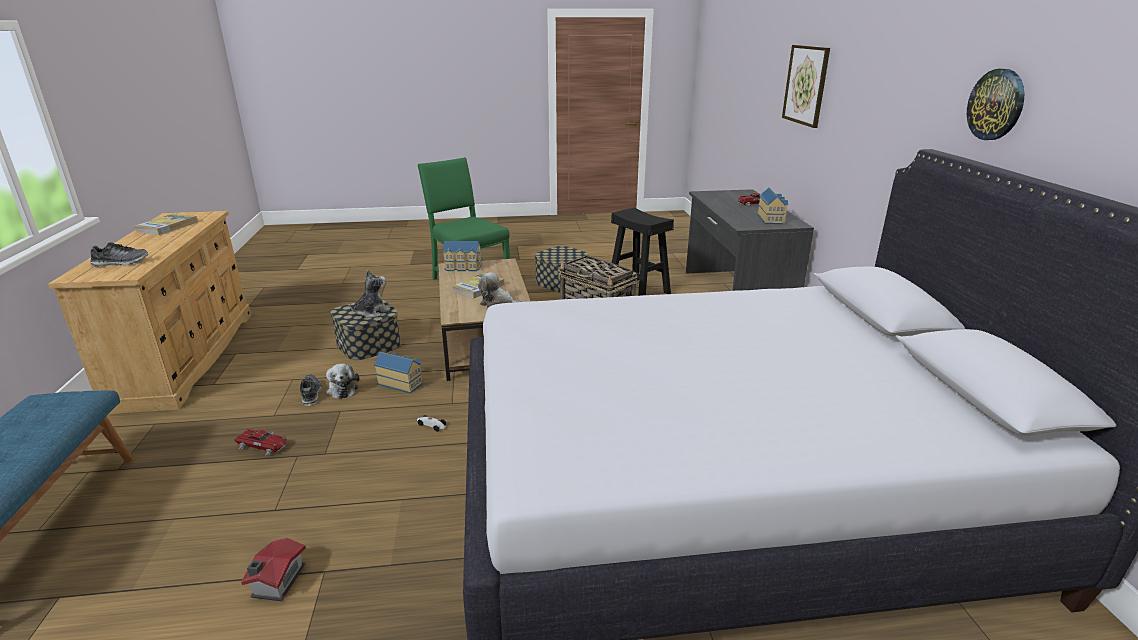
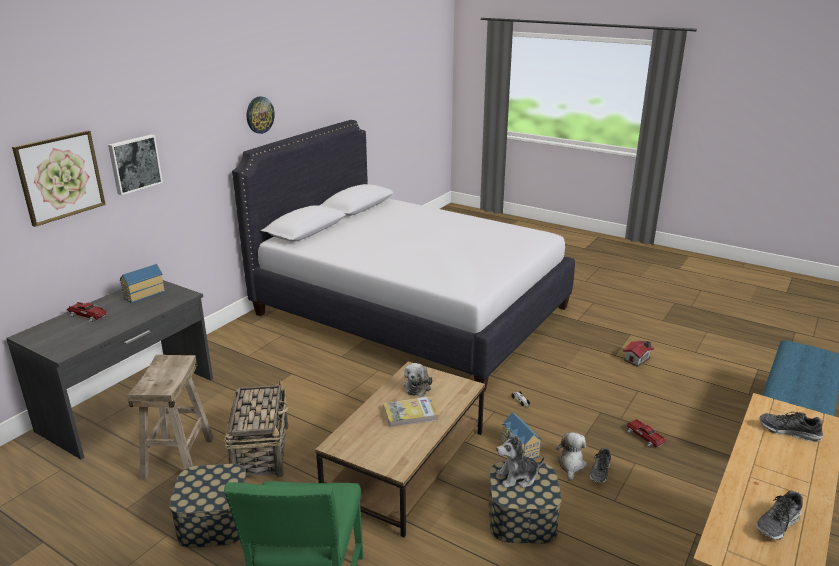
camera: 140 degrees left, 0 degrees up
(167, 227) = (778, 524): book -> shoe
(463, 267) = (387, 457): toy house -> none
(498, 303) = (418, 386): plush toy -> plush toy turned 45 degrees clockwise
(637, 290) = (179, 458): black stool -> beige stool
(845, 100) = (134, 164): none -> picture

